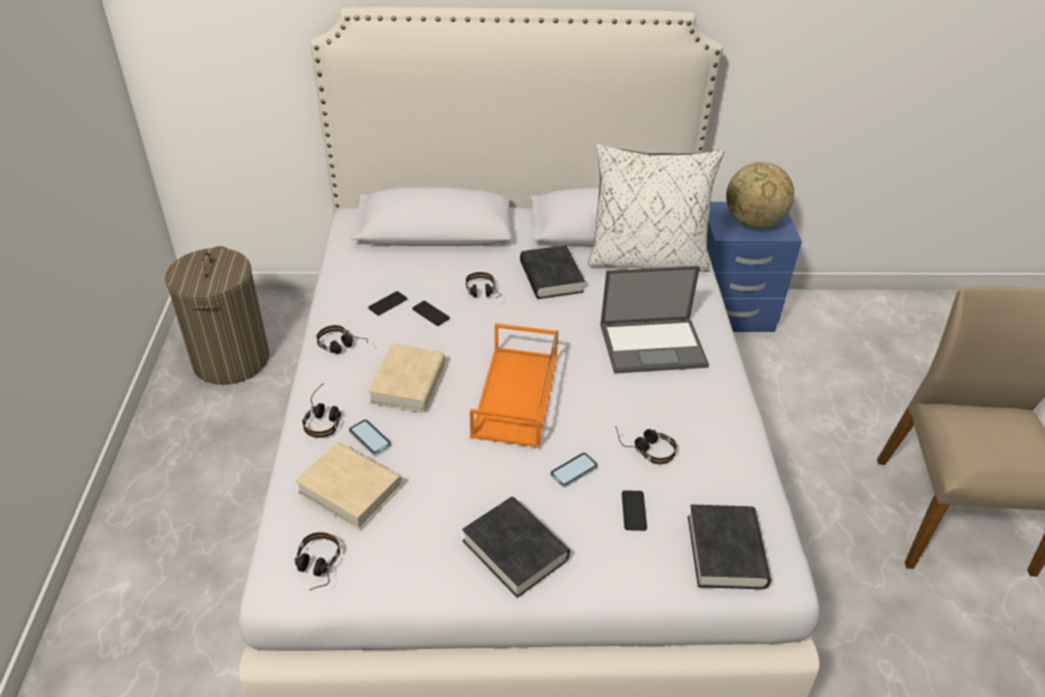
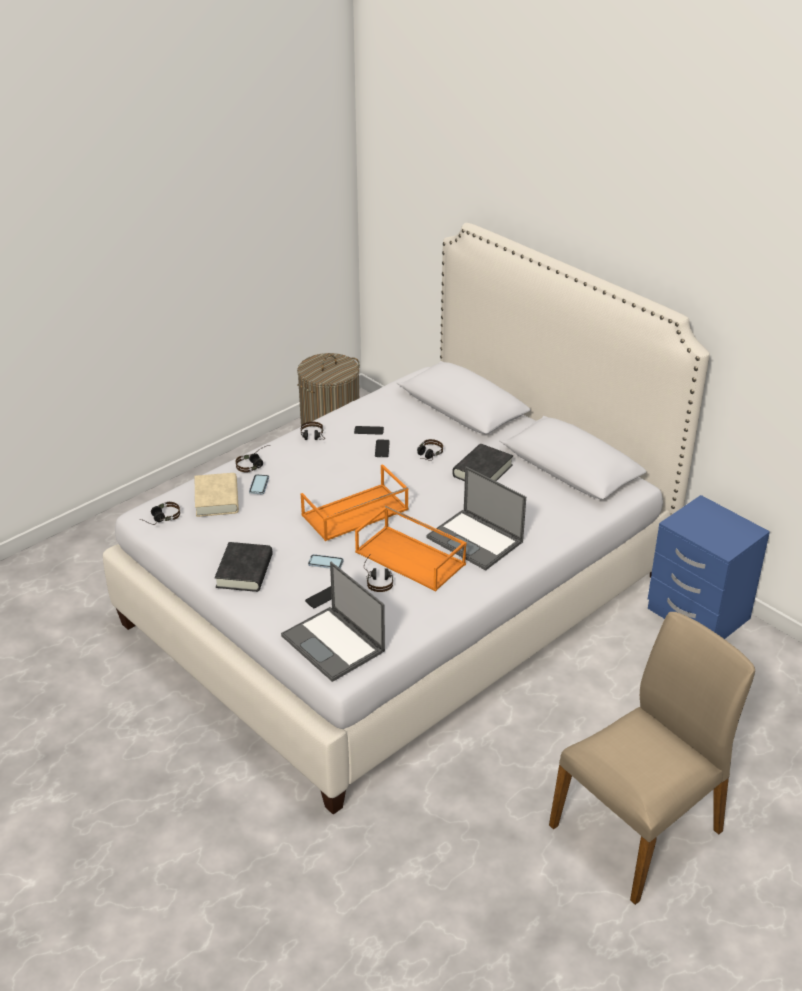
camera: 50 degrees right, 5 degrees down
(408, 383) = (314, 474): beige book -> none
(636, 403) = (411, 558): none -> orange tray
(647, 259) = (562, 497): white pillow -> none
(726, 552) = (334, 644): black book -> laptop
(753, 223) = (712, 529): globe -> none

